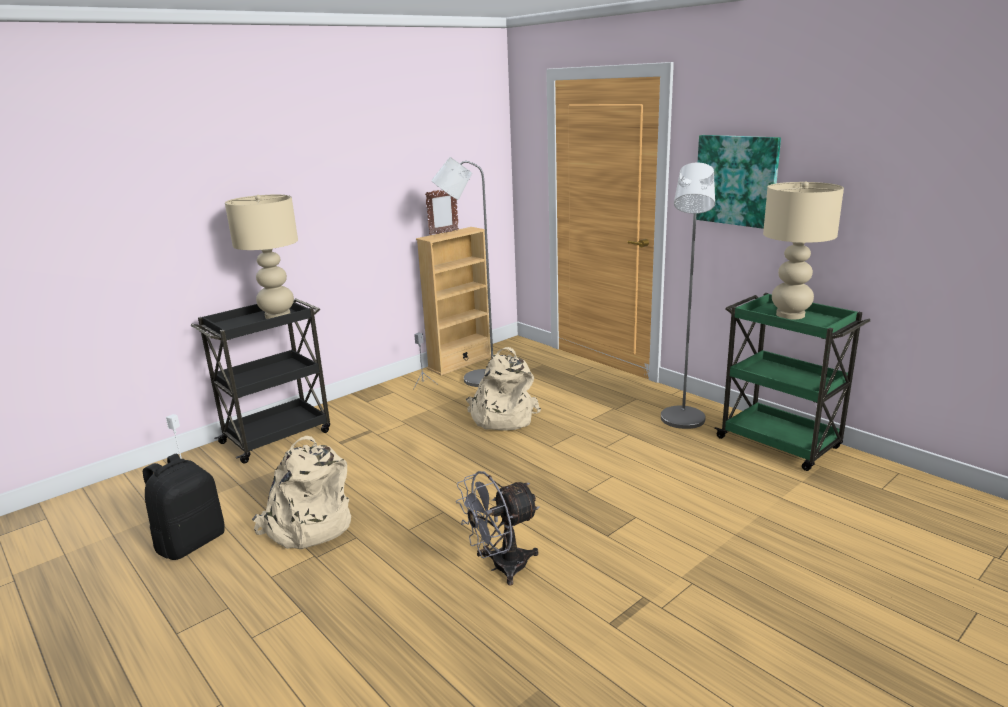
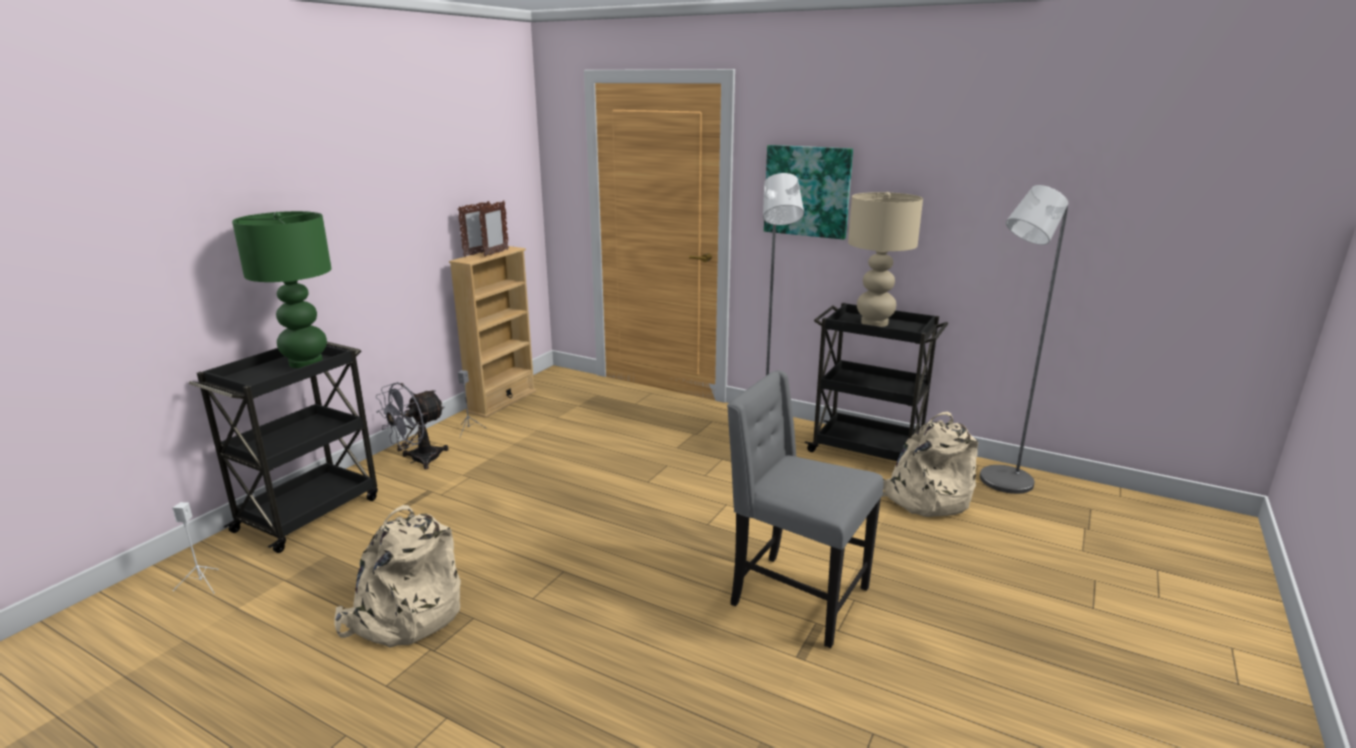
camera: 20 degrees left, 0 degrees up
(191, 542) = (251, 664): black backpack -> none
(277, 316) = (305, 363): beige table lamp -> green table lamp
(458, 233) = (496, 253): none -> picture frame
(474, 380) = (528, 419): grey floor lamp -> grey floor lamp (999, 483)
(501, 417) = (579, 457): beige backpack -> beige backpack (923, 498)
(501, 567) = (658, 620): grey fan -> grey fan (418, 460)
(636, 570) = (796, 597): none -> grey chair
(780, 444) = (867, 450): green cart -> black cart

